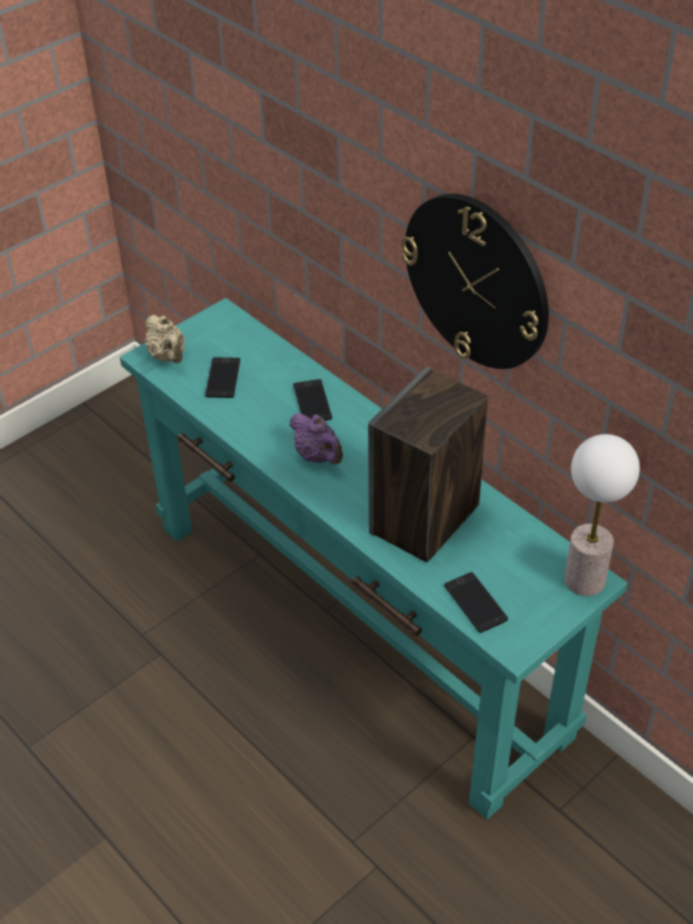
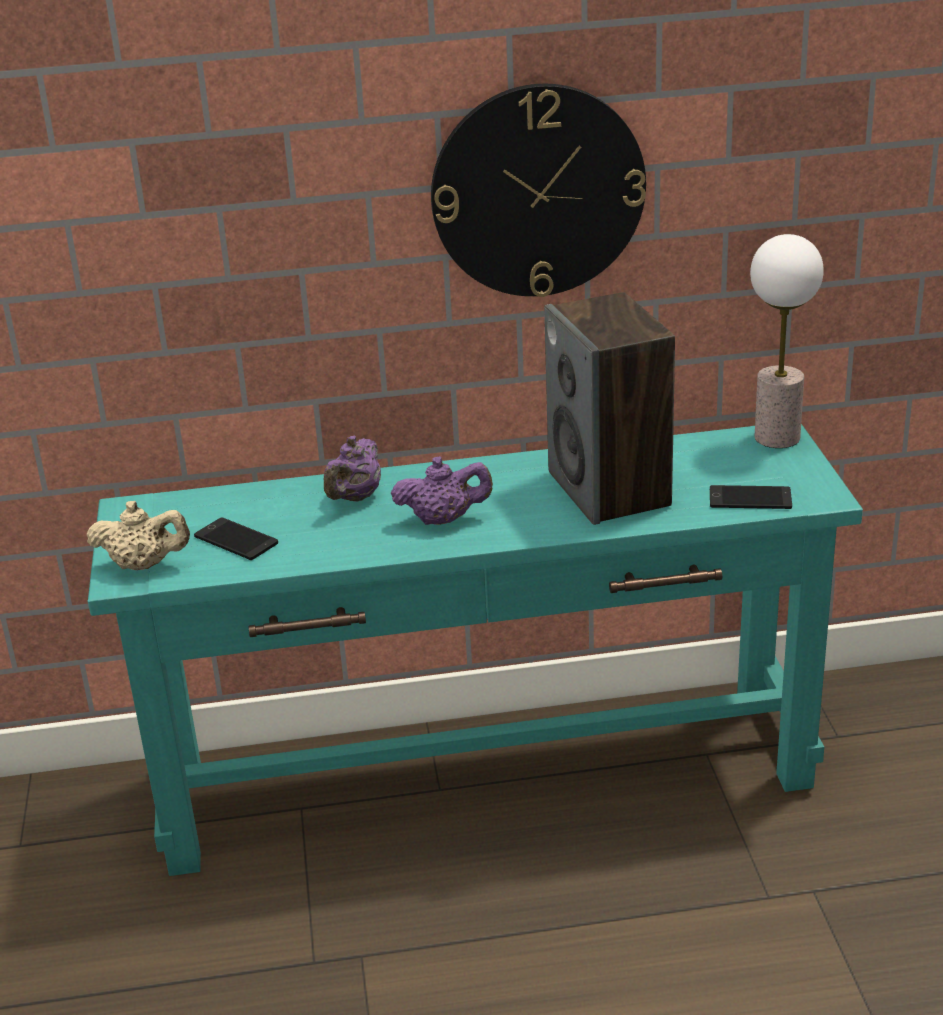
camera: 55 degrees left, 15 degrees down
(312, 402) = (355, 497): phone -> purple teapot

